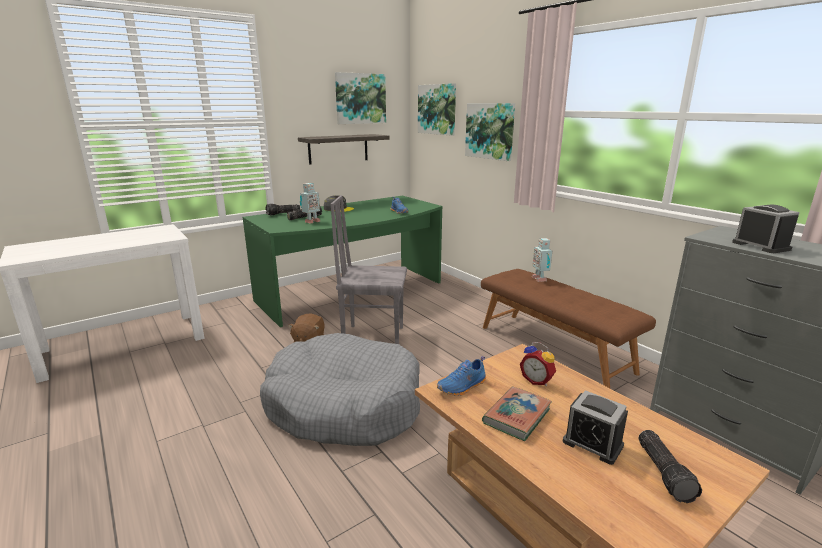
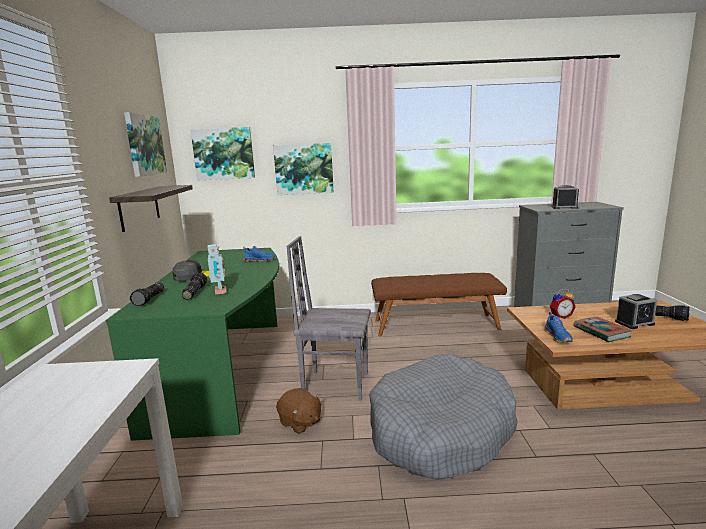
camera: 55 degrees left, 5 degrees down
(373, 337) = (335, 384): grey chair -> grey chair turned 60 degrees clockwise
(540, 279) = (408, 277): toy robot -> none

